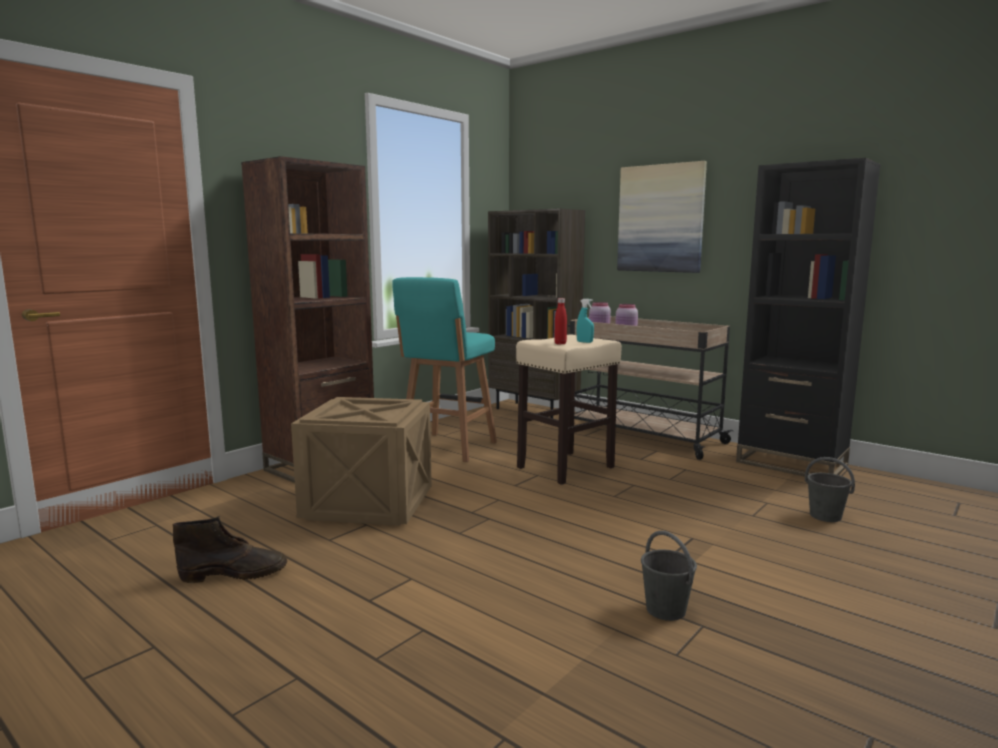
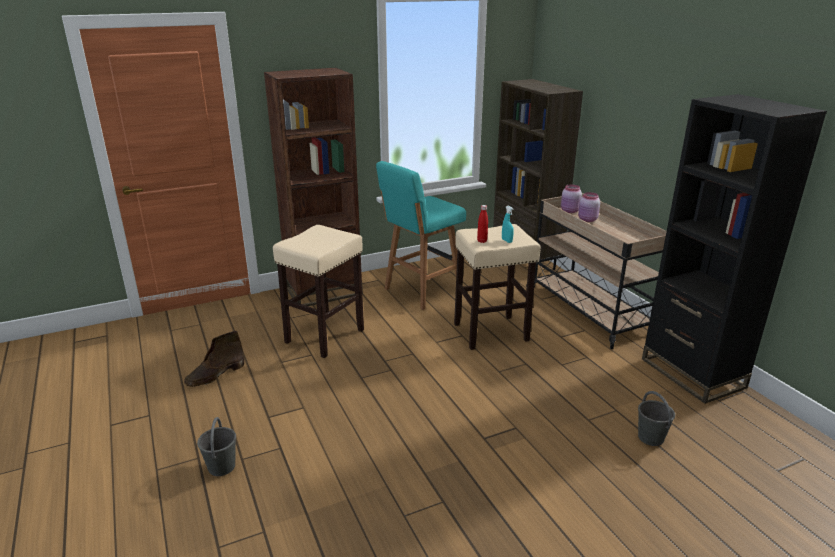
camera: 25 degrees right, 15 degrees up
(235, 573) = (215, 375): brown boot -> brown boot turned 120 degrees clockwise
(366, 503) = (325, 335): crate -> beige stool
(661, 218) = (639, 114): picture -> none
(665, 609) = (432, 481): grey bucket -> grey bucket (222, 466)

